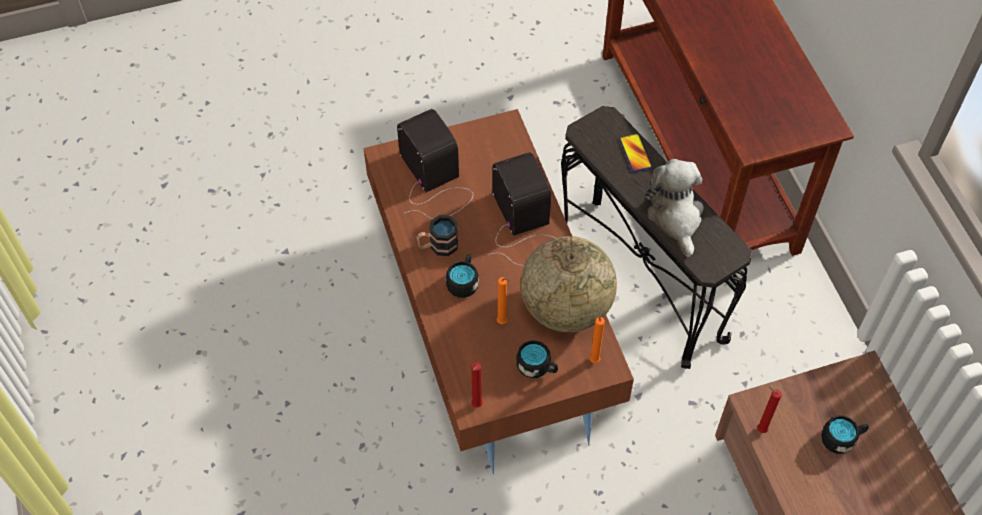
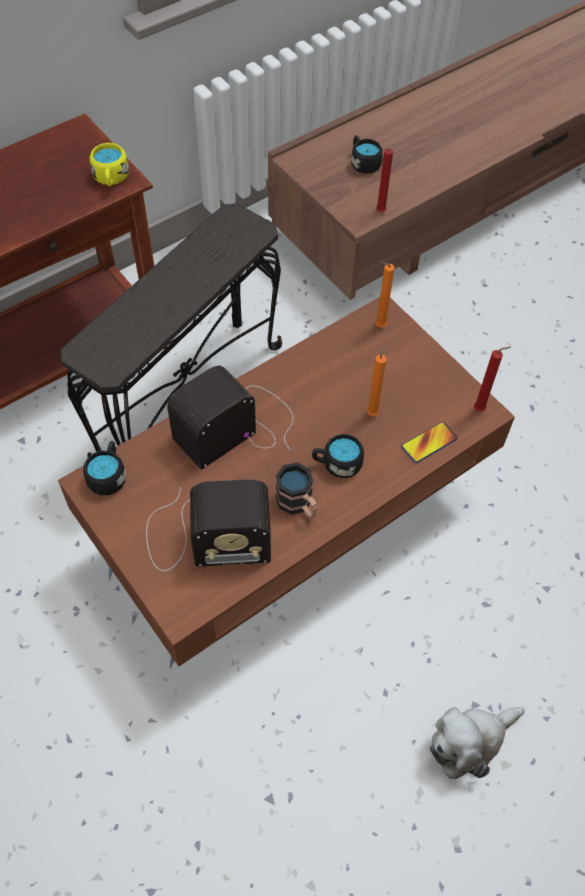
camera: 110 degrees left, 0 degrees up
(435, 182) = (204, 537): radio -> radio turned 135 degrees counterclockwise
(537, 367) = (411, 369): black mug -> black mug (108, 475)
(566, 308) = (330, 362): globe -> none
(635, 153) = (127, 315): phone -> phone (429, 443)
(676, 217) = (204, 266): plush toy -> plush toy (469, 741)
(756, 138) = (111, 179): none -> yellow mug

